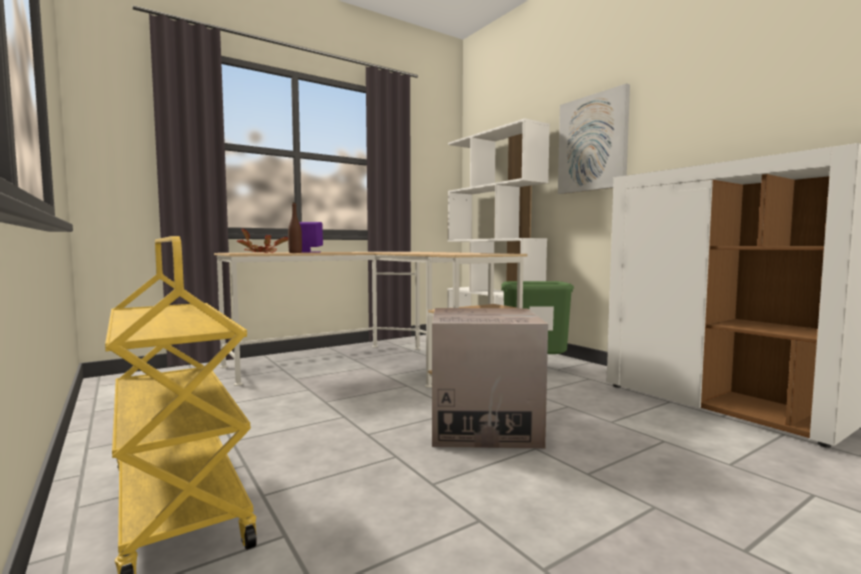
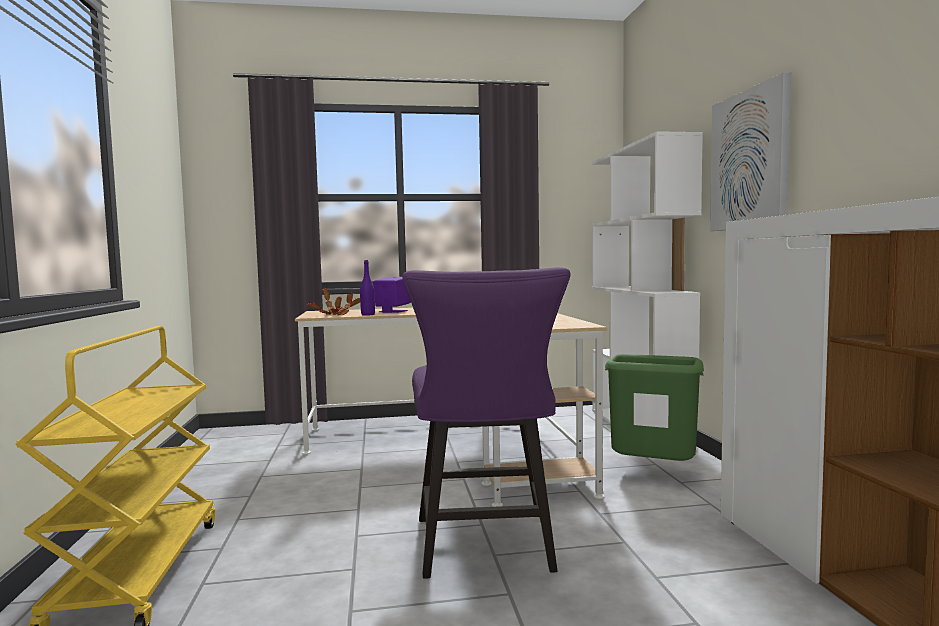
camera: 25 degrees right, 0 degrees up
(295, 252) = (368, 315): brown bottle -> purple bottle
(483, 425) = (486, 549): cardboard box -> purple chair

